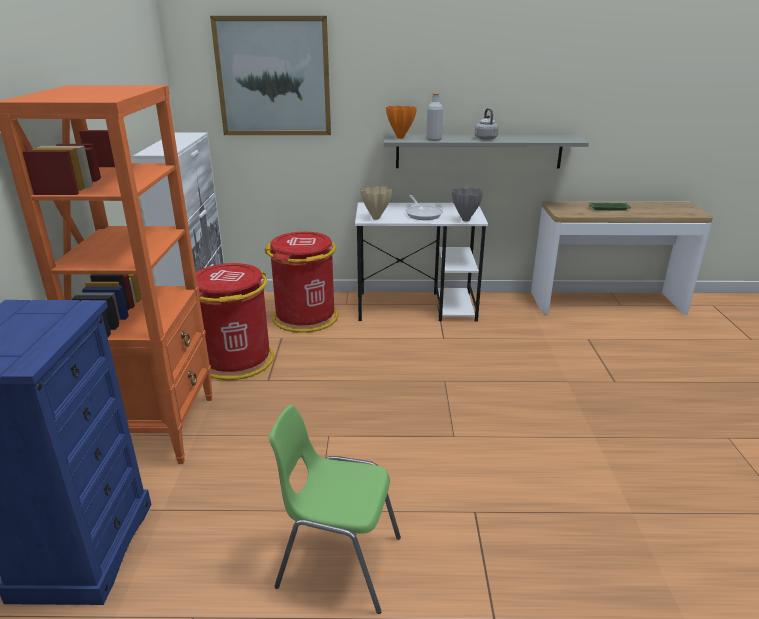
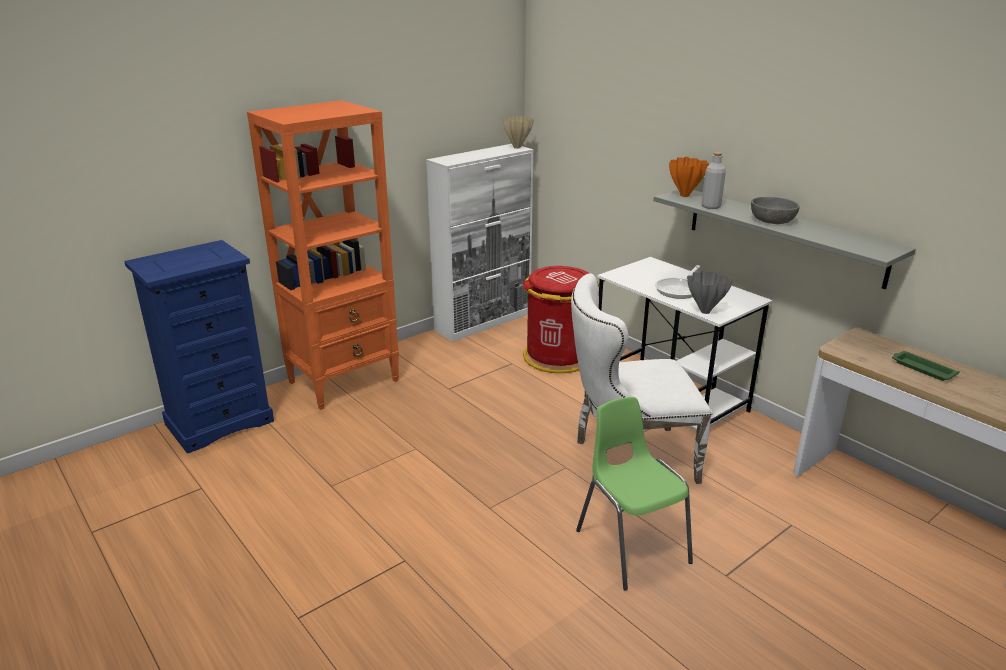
camera: 50 degrees right, 0 degrees up
(236, 360) = (454, 363): red trash can -> none
(273, 77) = (597, 105): picture -> none
(338, 562) = (290, 519): green chair -> green chair (631, 546)
(376, 218) = (625, 277): beige vase -> beige vase (517, 148)
(464, 354) = (626, 459): none -> white chair
(485, 138) = (772, 220): grey kettle -> grey bowl

